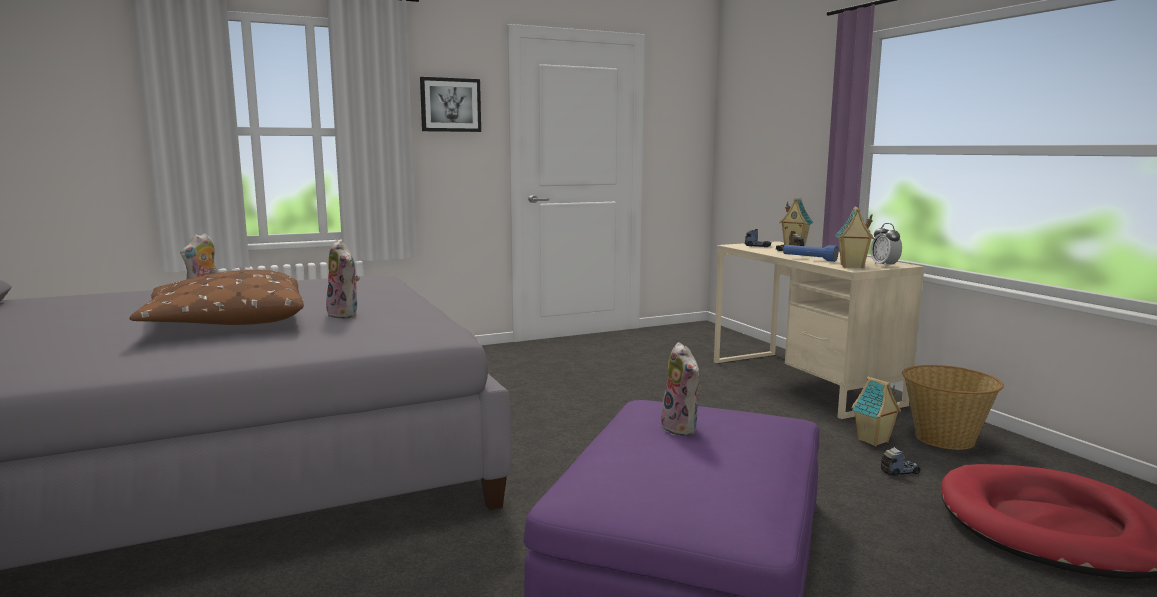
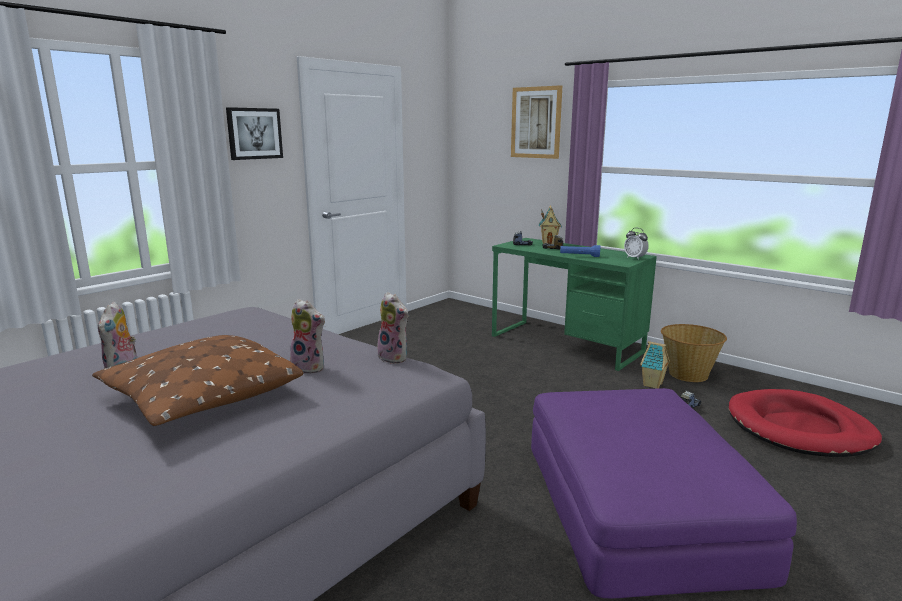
camera: 25 degrees left, 5 degrees up
(682, 428) = (623, 417): plush toy -> plush toy (395, 357)
(801, 93) = (536, 122): none -> picture
(802, 382) = (565, 344): beige desk -> green desk
(852, 266) = (618, 261): toy house -> none

